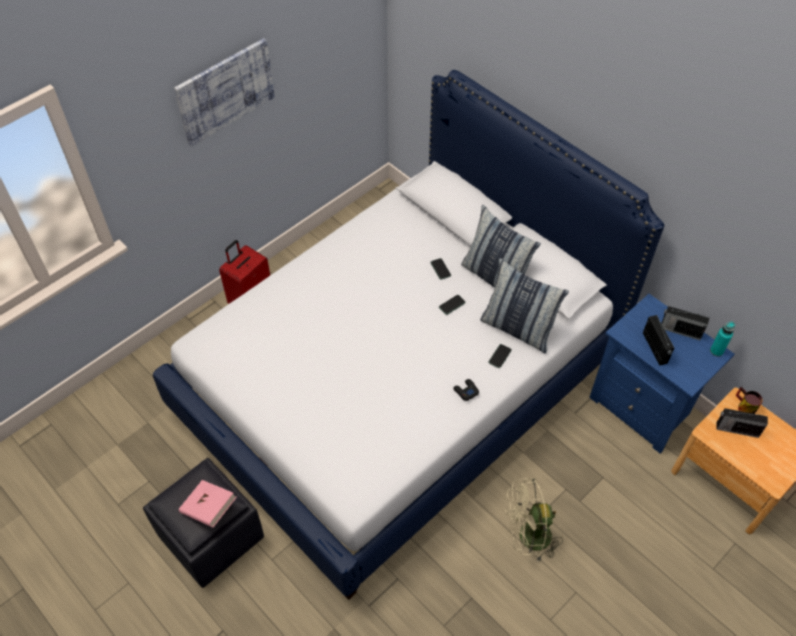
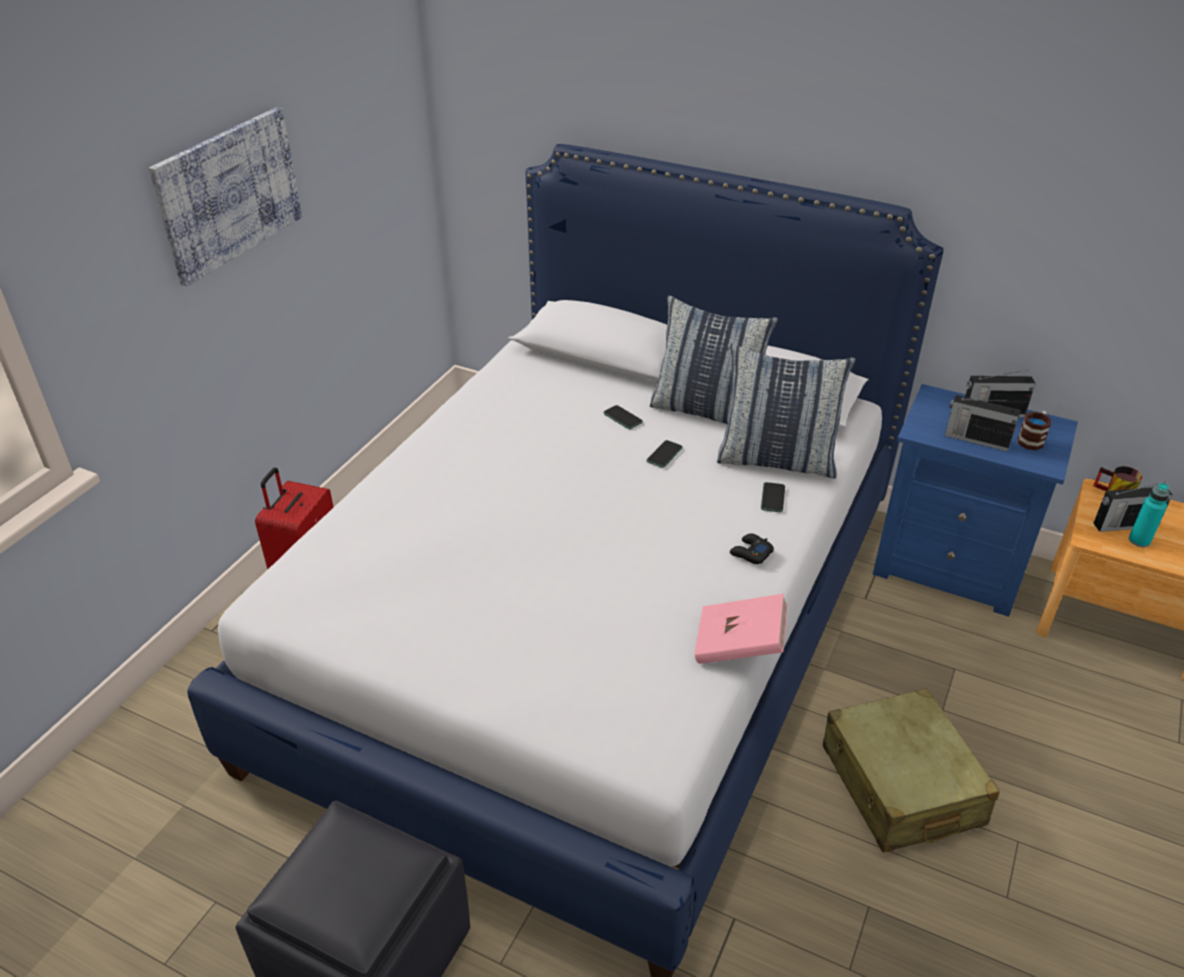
camera: 20 degrees left, 15 degrees down
(209, 509) = (377, 879): pink book -> pink book (739, 646)
(527, 538) = (901, 785): beige fan -> beige suitcase
(655, 348) = (975, 439): radio -> radio turned 150 degrees clockwise
(692, 359) = (1032, 440): none -> mug
(716, 351) = (1054, 423): turquoise bottle -> turquoise bottle (1139, 540)

